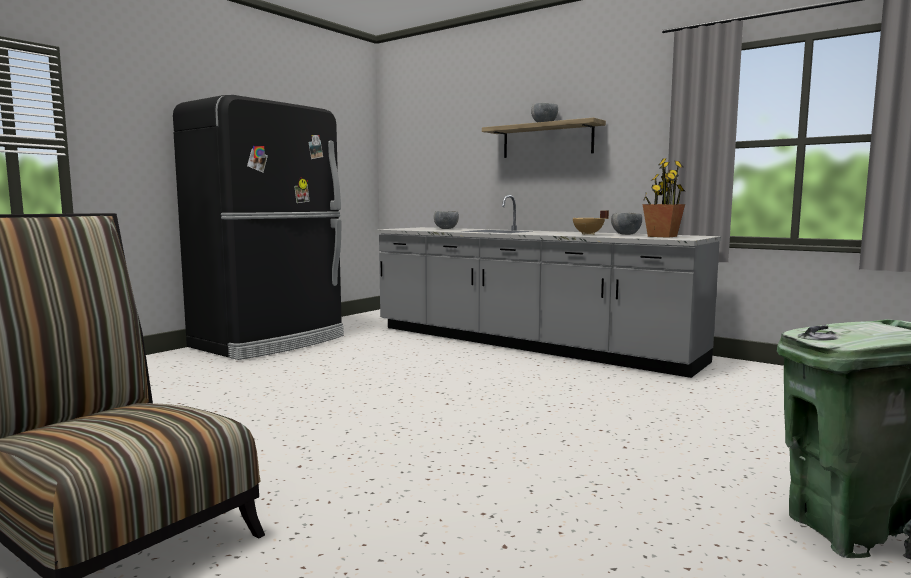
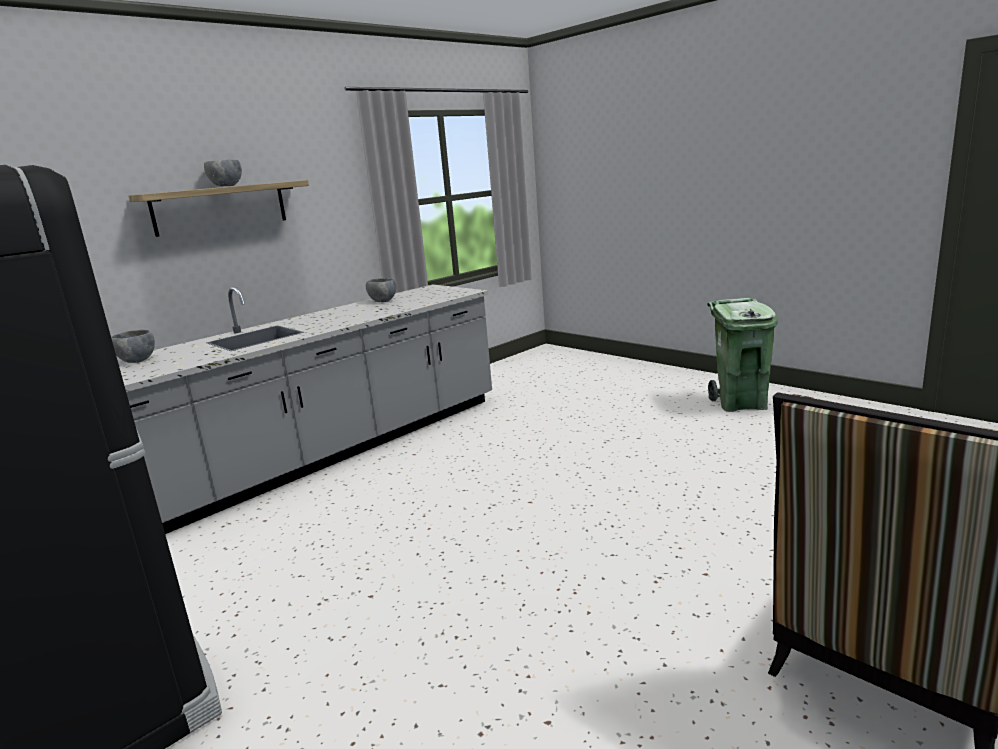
camera: 80 degrees left, 10 degrees up
(587, 234) = (369, 310): beige cooking pot -> none
(661, 236) = (429, 294): potted plant -> none

